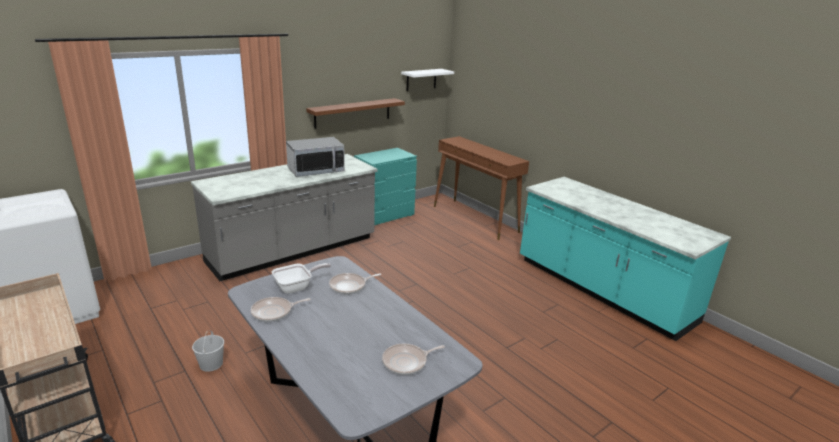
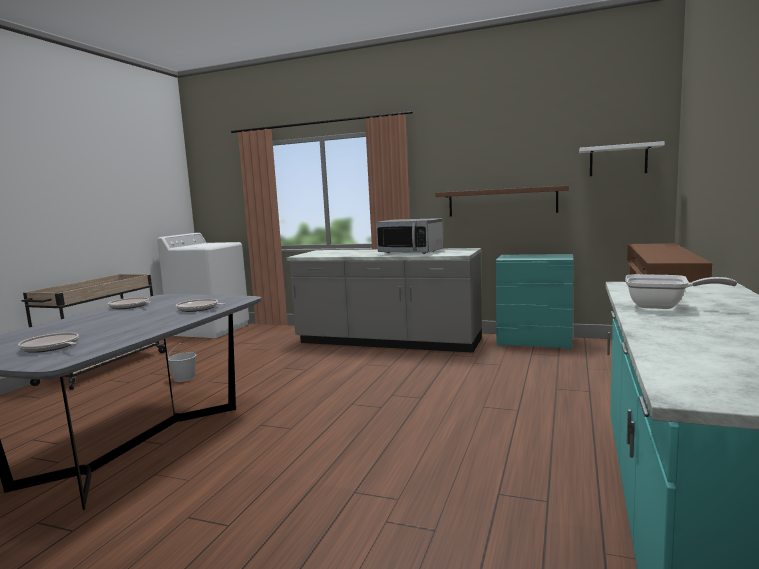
camera: 60 degrees right, 15 degrees down
(297, 287) = (181, 301): frying pan -> frying pan (663, 306)

